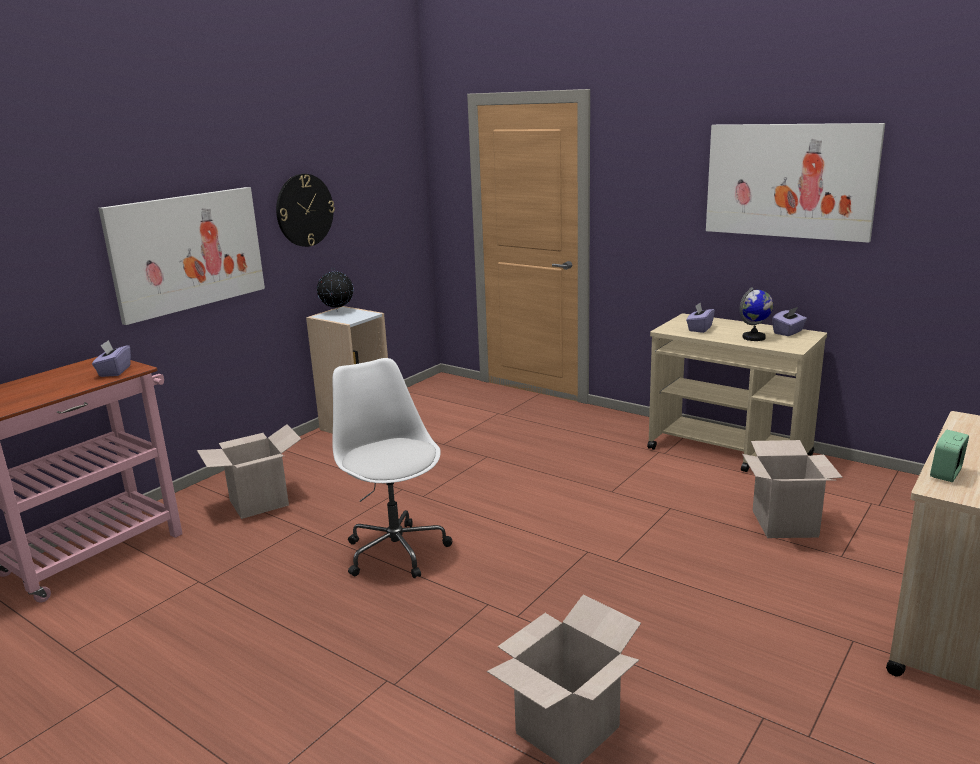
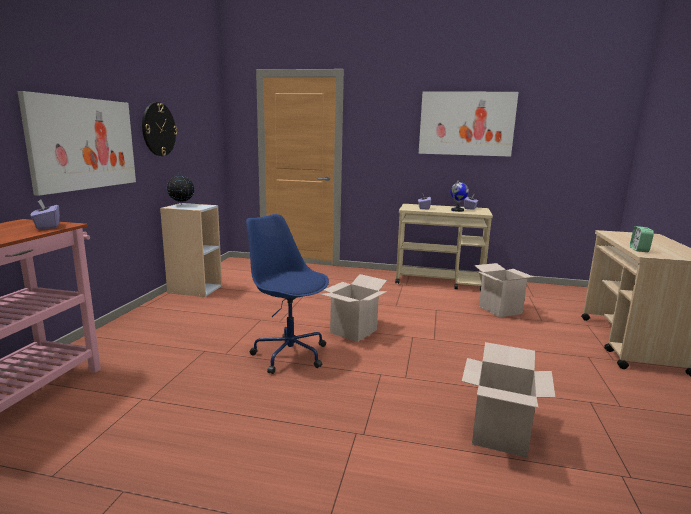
camera: 25 degrees left, 5 degrees down
(258, 503) = (154, 340): cardboard box -> cardboard box (353, 331)
(395, 551) = (288, 354): white office chair -> blue office chair

